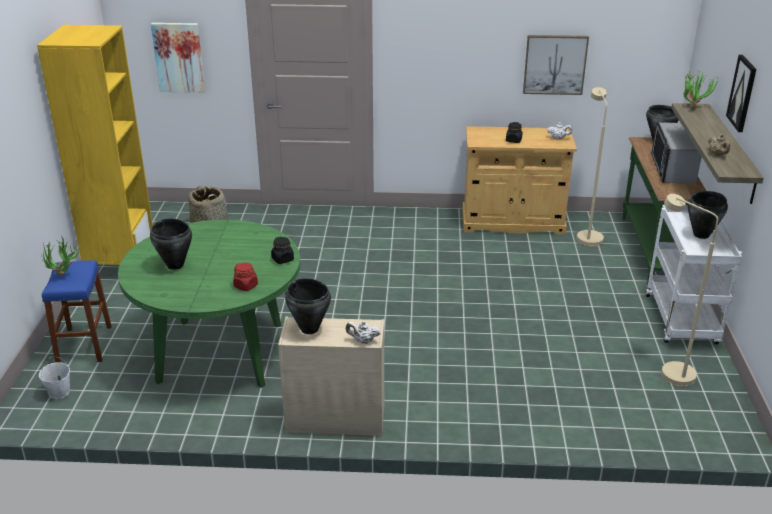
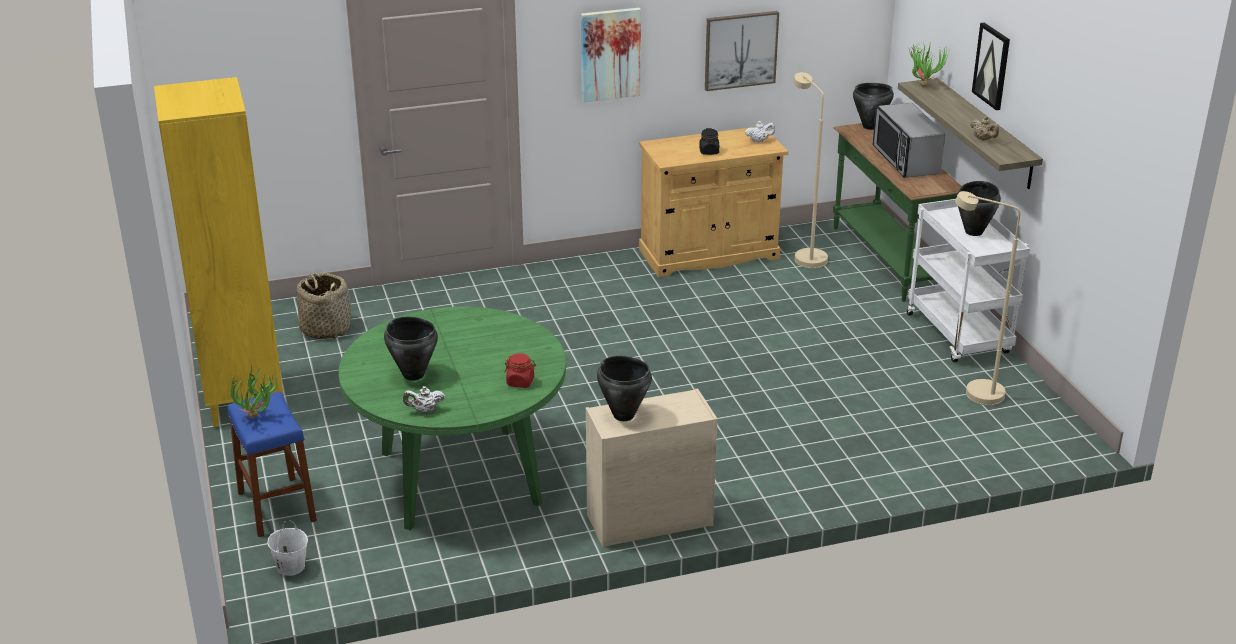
camera: 20 degrees left, 0 degrees up
(179, 57) = (255, 103): picture -> picture (610, 54)
(282, 259) = (538, 344): black jar -> none
(363, 341) = (692, 416): white teapot -> white teapot (425, 410)

